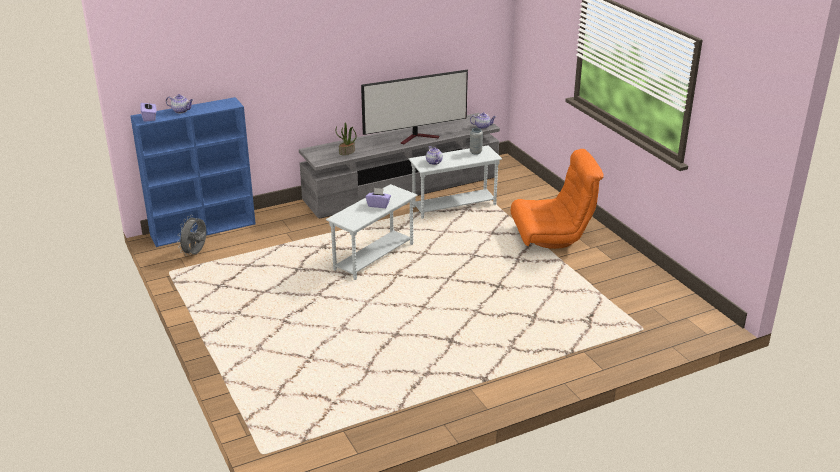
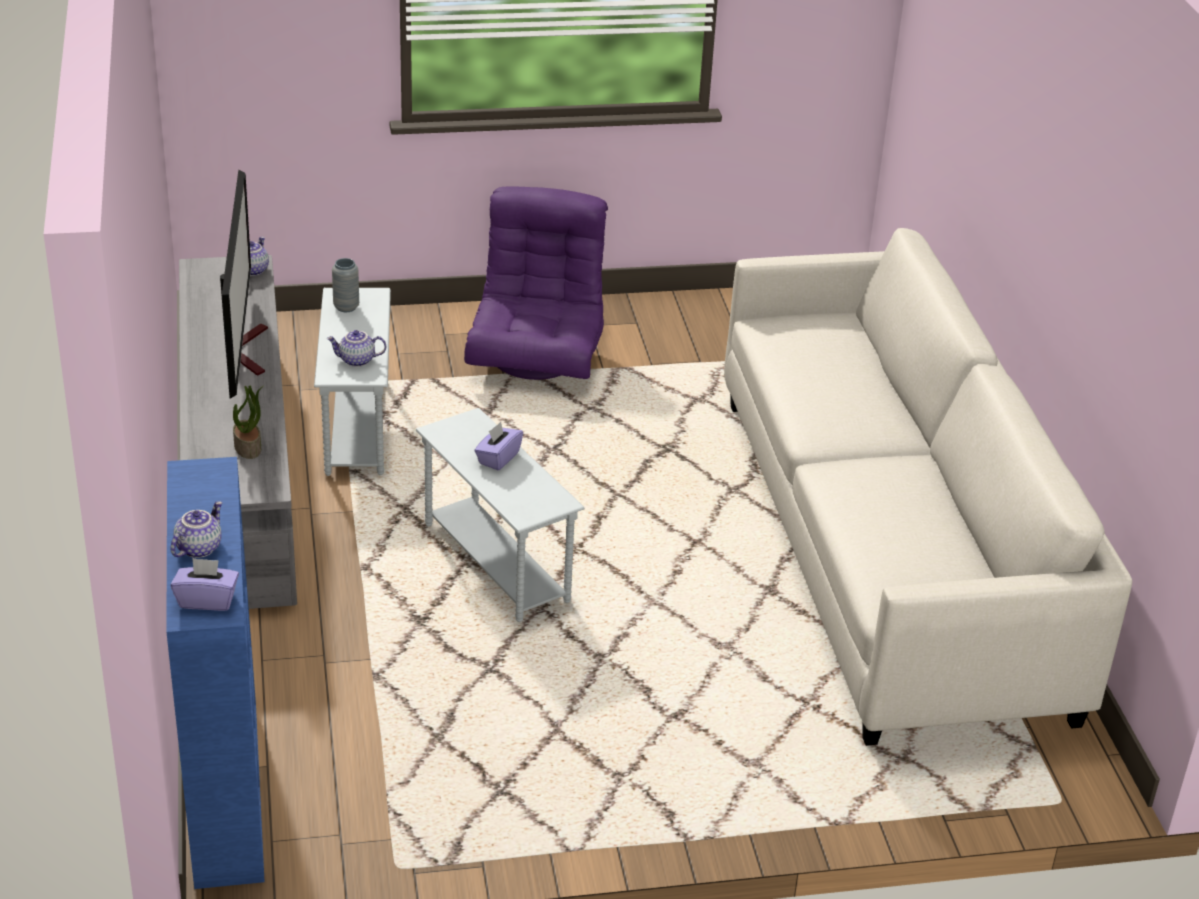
camera: 75 degrees left, 5 degrees up
(196, 253) = (336, 815): grey fan -> none
(455, 370) = (889, 551): none -> white sofa
(552, 238) = (537, 357): orange armchair -> purple armchair

